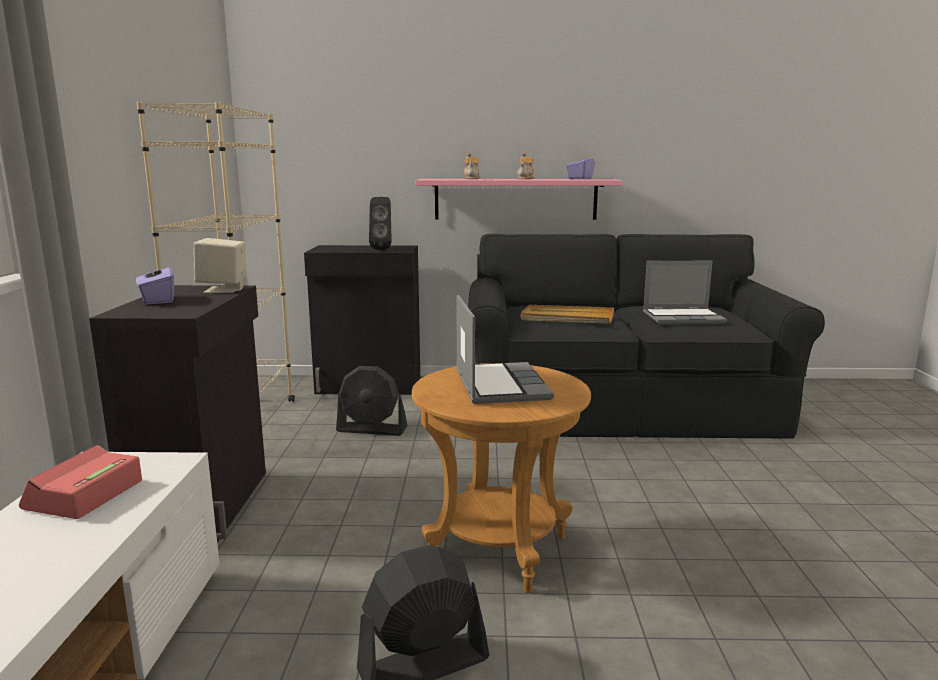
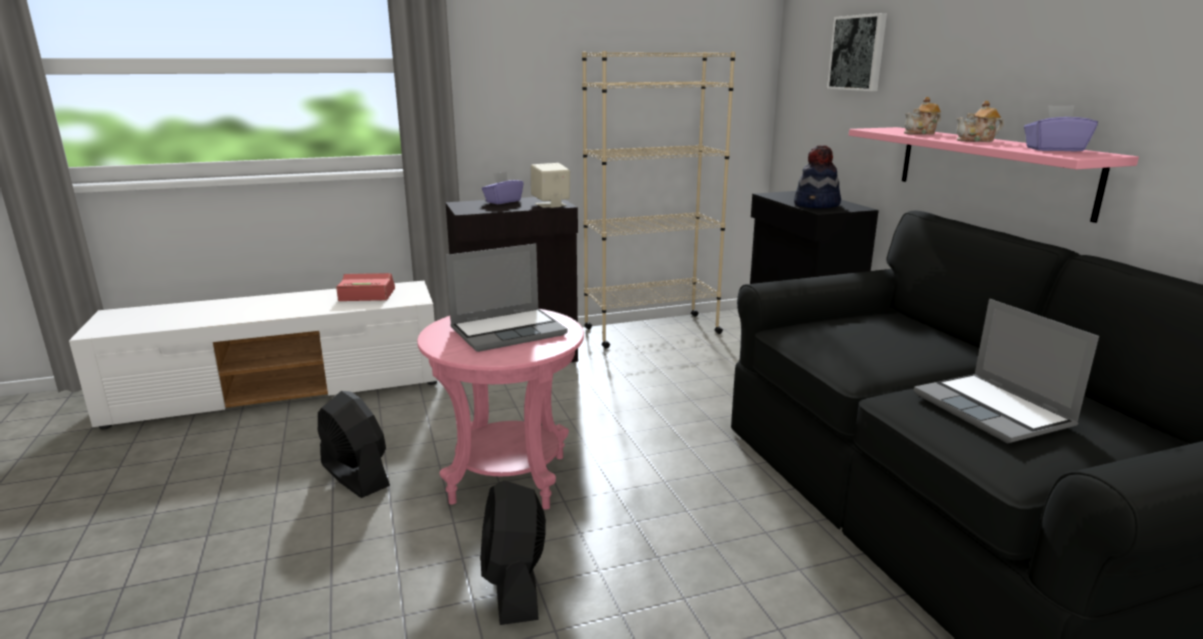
camera: 70 degrees right, 5 degrees up
(360, 121) = (858, 53): none -> picture
(372, 429) = (695, 377): black fan -> black fan (514, 585)
(382, 249) = (817, 205): black speaker -> hat
(498, 550) = (509, 479): brown side table -> pink side table
(567, 318) = (860, 340): beige tray -> none

